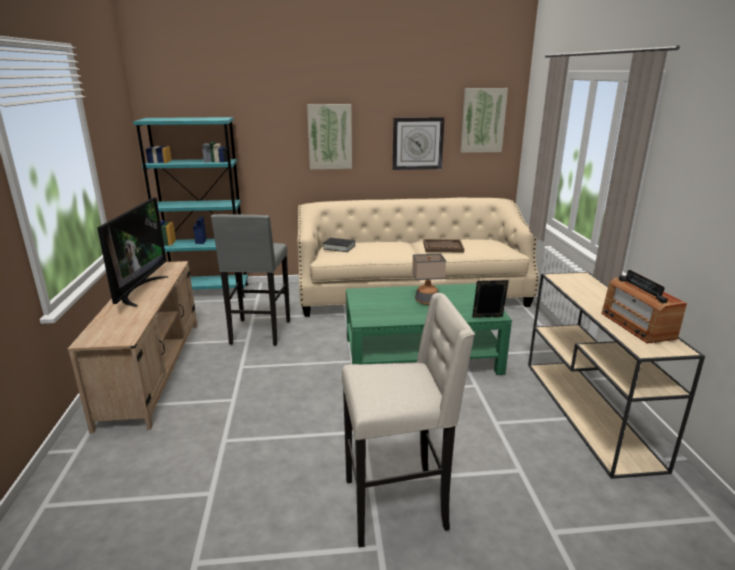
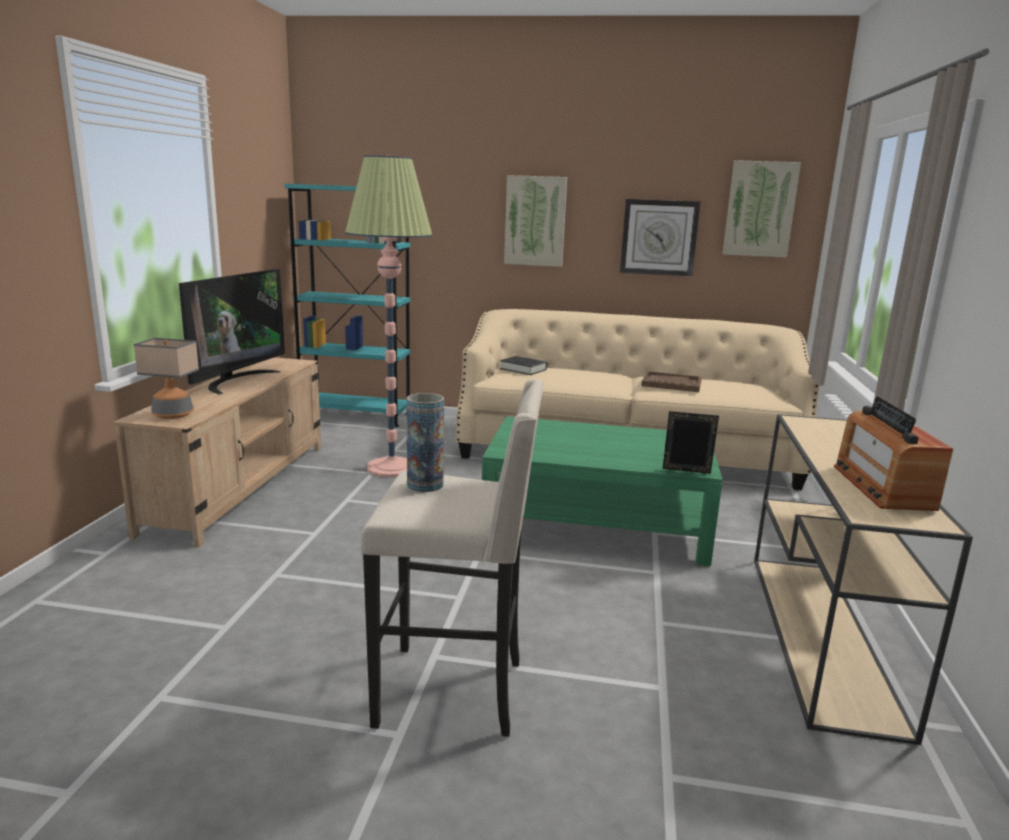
camera: 15 degrees right, 5 degrees down
(259, 333) = (391, 467): grey stool -> floor lamp
(375, 377) = (425, 484): none -> vase
(426, 301) = (609, 442): table lamp -> table lamp (172, 414)

